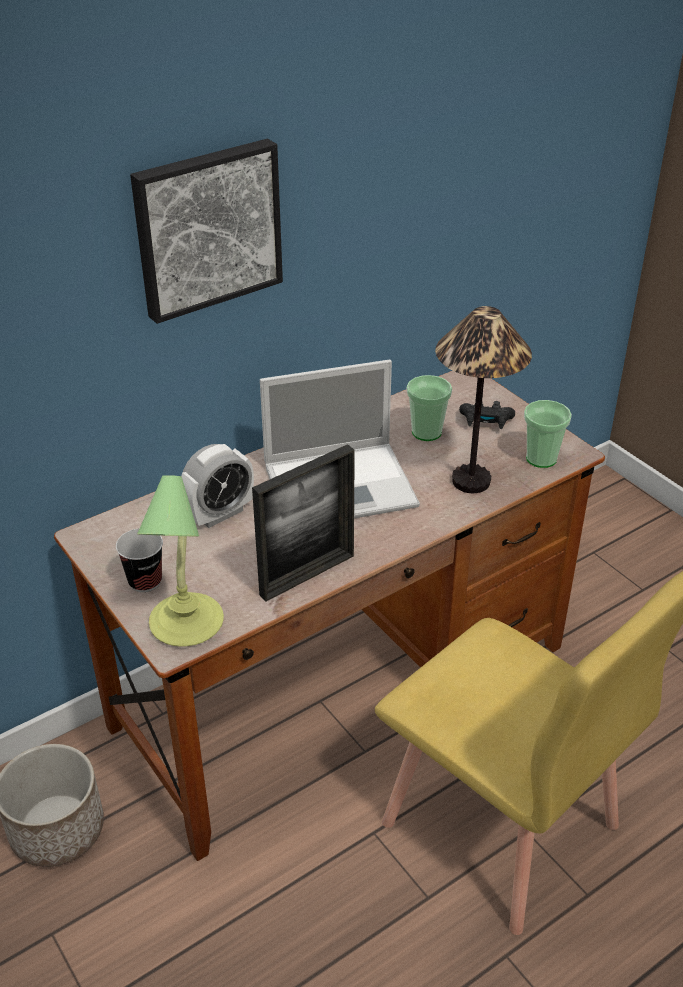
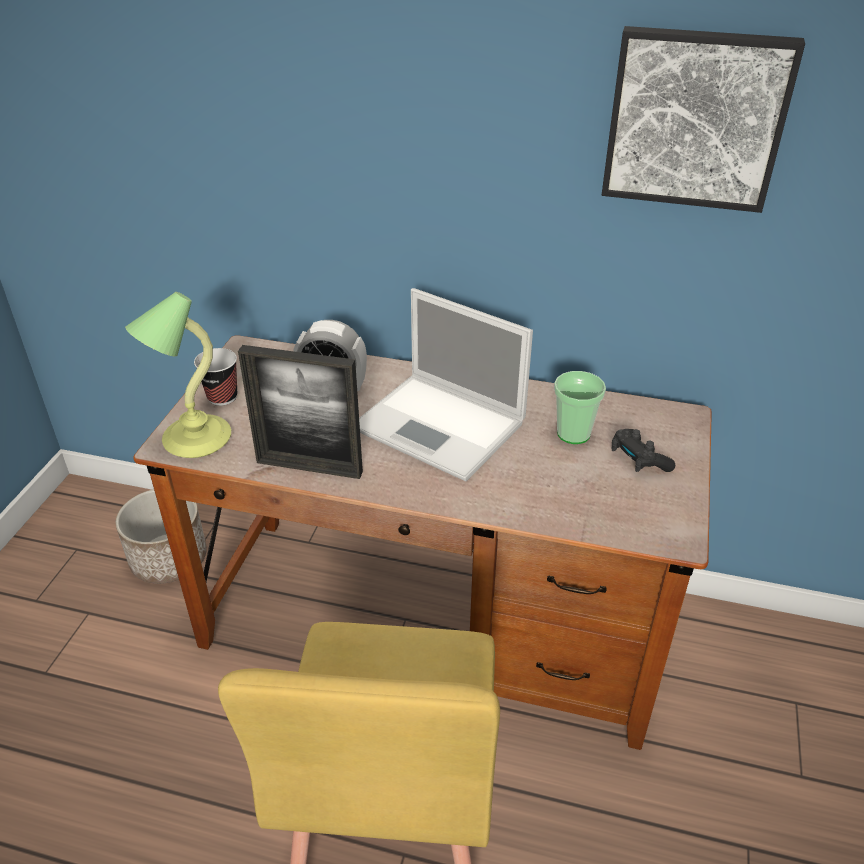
camera: 50 degrees right, 0 degrees up
(207, 228) = (402, 120): picture -> picture (695, 119)
(471, 482) = (540, 494): table lamp -> none
(541, 458) = (636, 521): cup -> none

